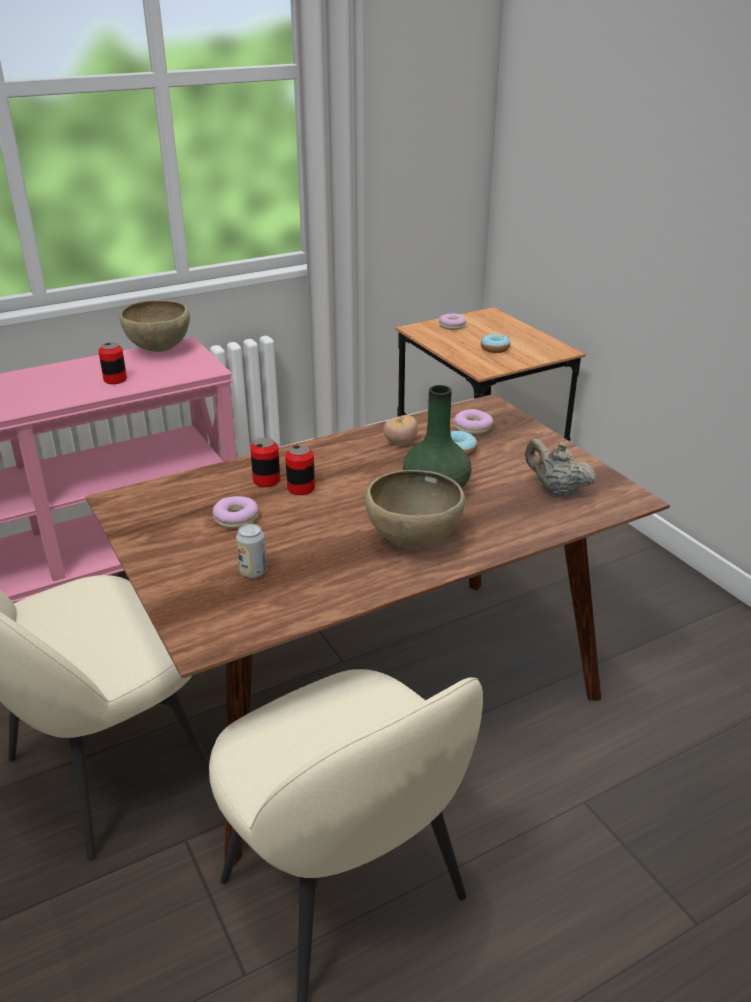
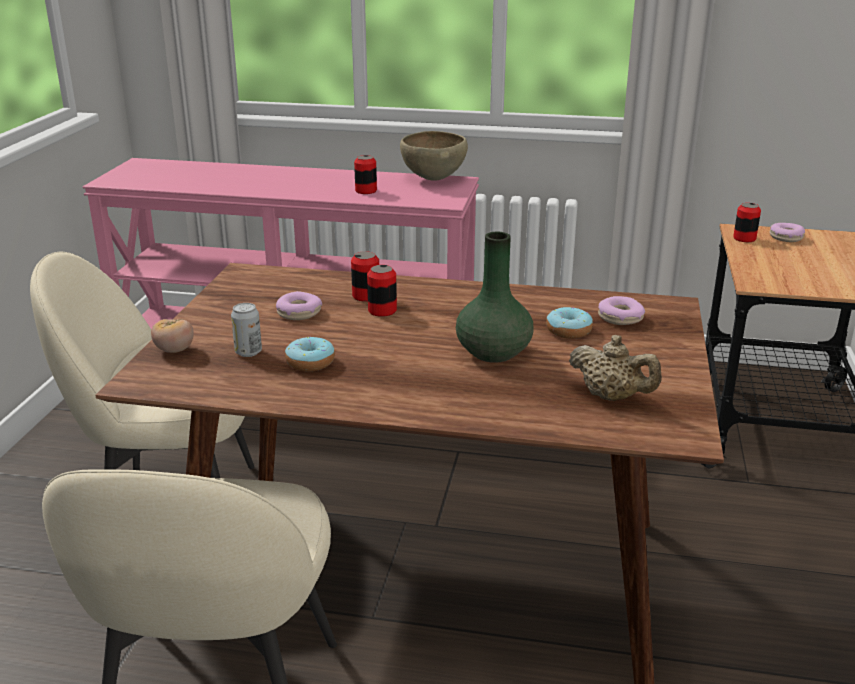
camera: 40 degrees right, 5 degrees down
(400, 442) = (528, 306): tomato -> tomato (174, 350)
(413, 542) = (401, 383): brown bowl -> none
(428, 335) = (744, 238): none -> can
(495, 349) = (803, 269): donut -> donut (310, 362)
(555, 490) = (611, 397): beige teapot -> beige teapot turned 135 degrees clockwise

